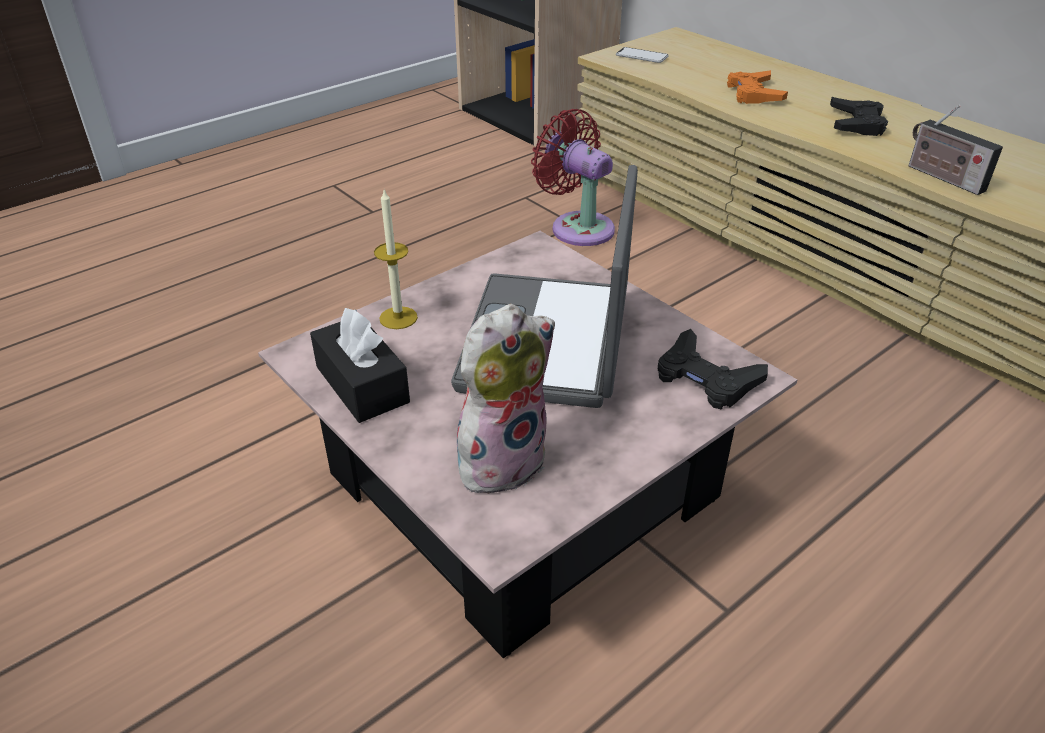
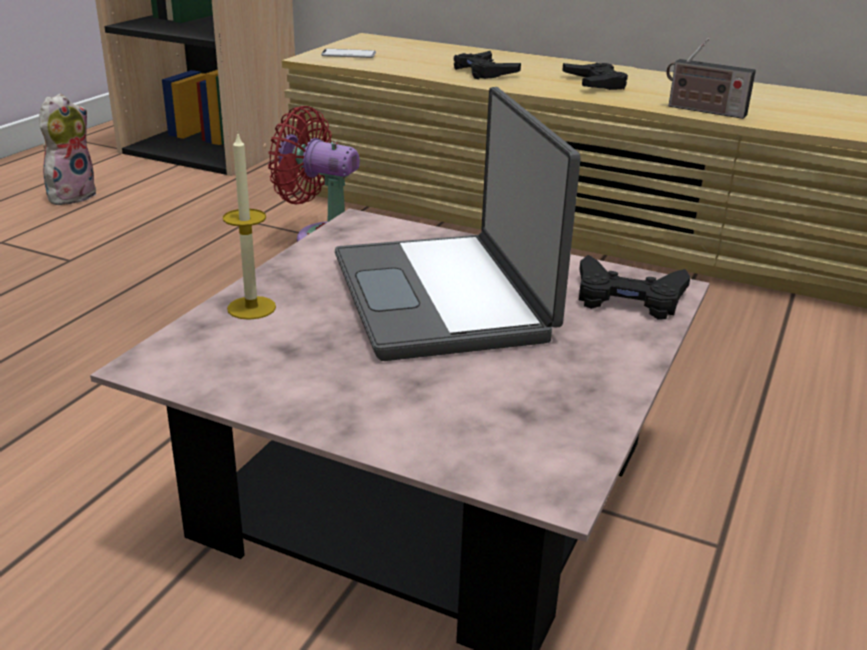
camera: 25 degrees left, 10 degrees down
(362, 384) = (259, 378): black tissue box -> none
(501, 459) = (487, 411): plush toy -> plush toy (72, 195)
(753, 93) = (483, 72): orange game controller -> black game controller

